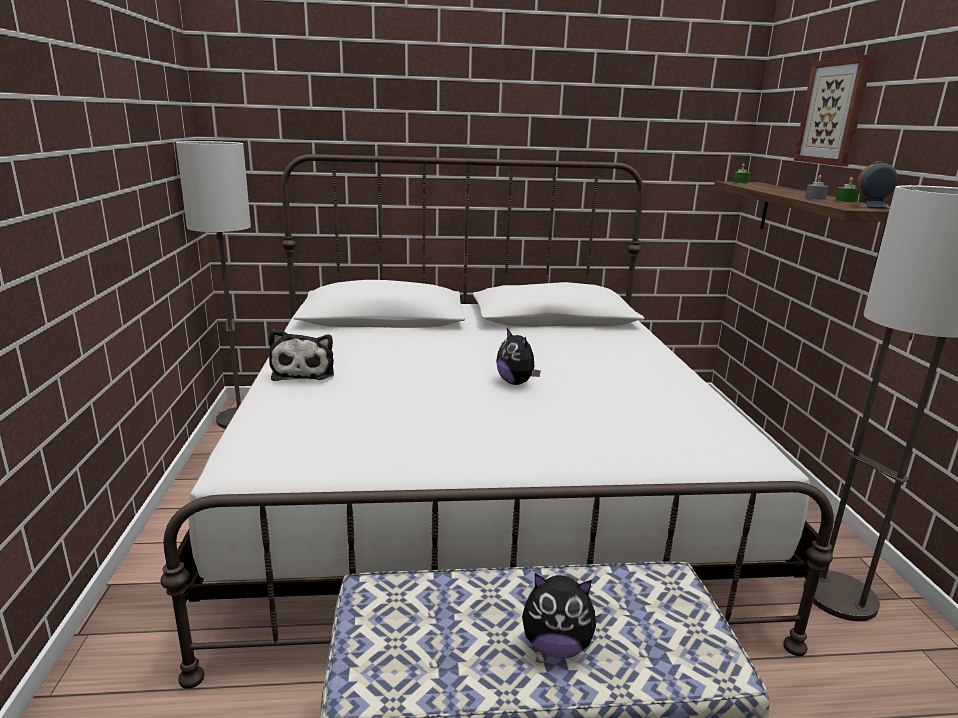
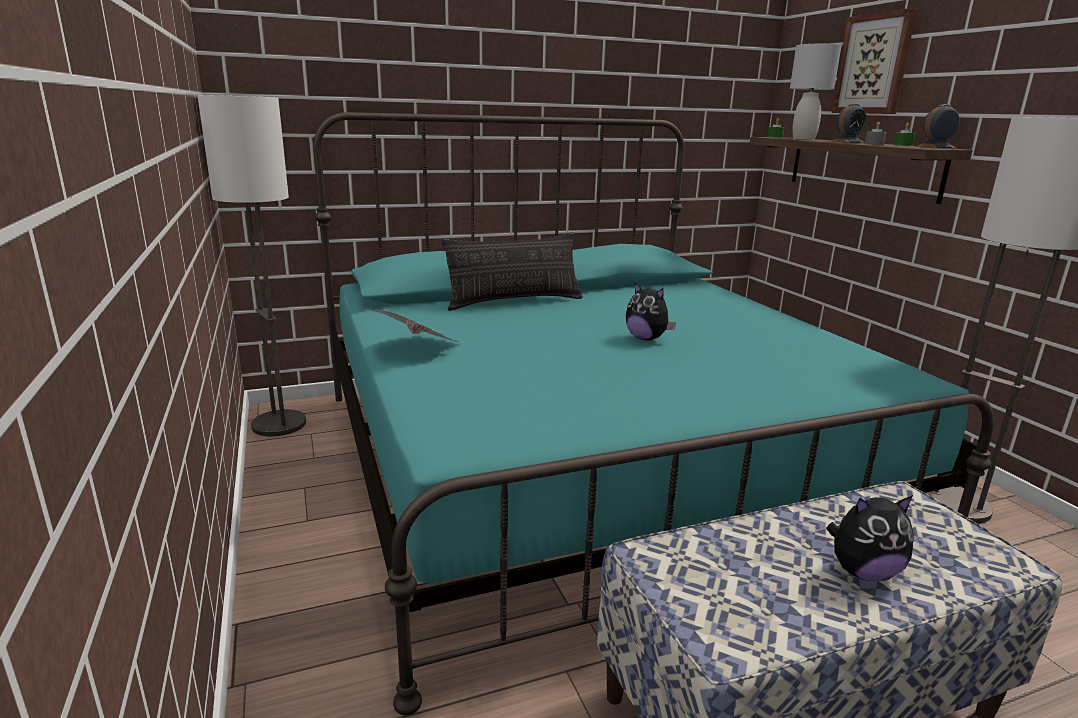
camera: 15 degrees left, 0 degrees up
(304, 372) = (419, 349): plush toy -> newspaper
(431, 333) = (514, 302): none -> pillow
(477, 491) = (585, 463): white bed -> turquoise bed
(761, 186) = (803, 139): none -> grey table lamp
(795, 193) = (847, 142): none -> alarm clock

